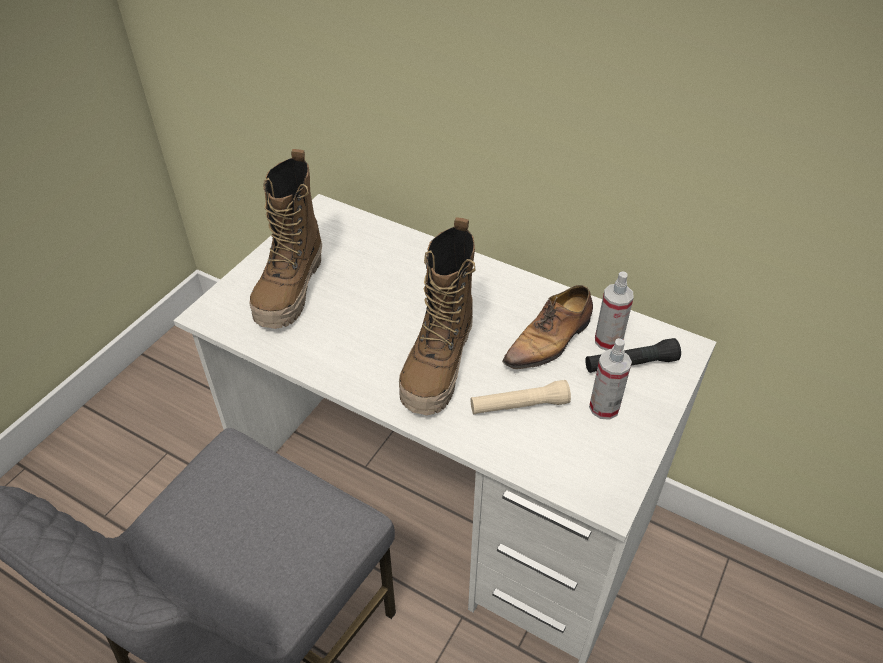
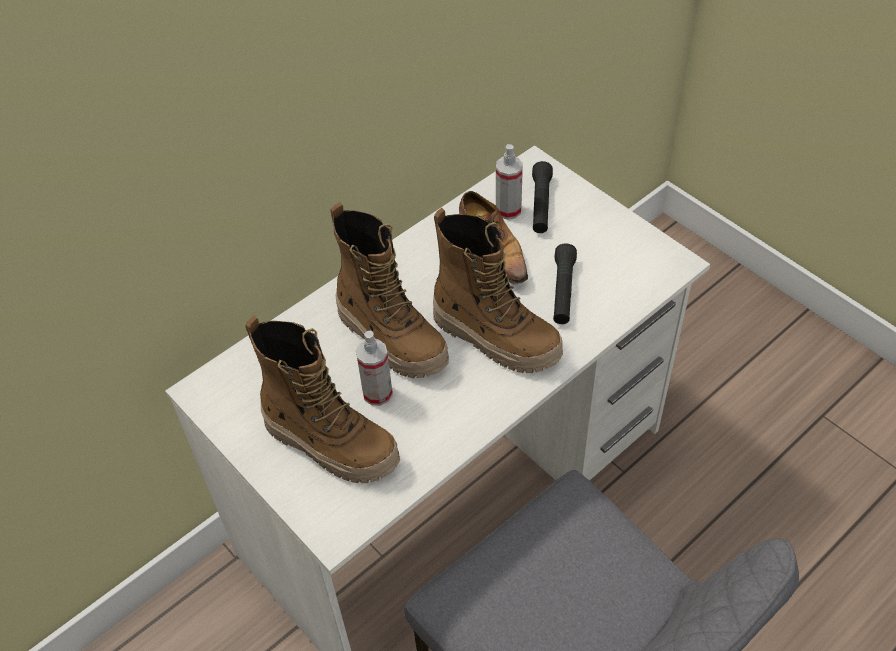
camera: 70 degrees left, 5 degrees up
(411, 298) = (392, 338): none -> boot
(519, 406) = (563, 291): beige flashlight -> black flashlight
(604, 407) = (582, 236): spray bottle -> spray bottle (377, 393)

